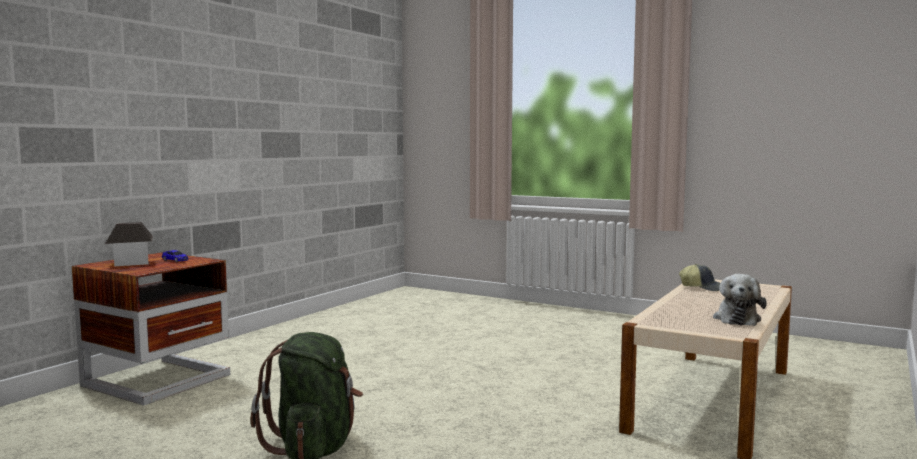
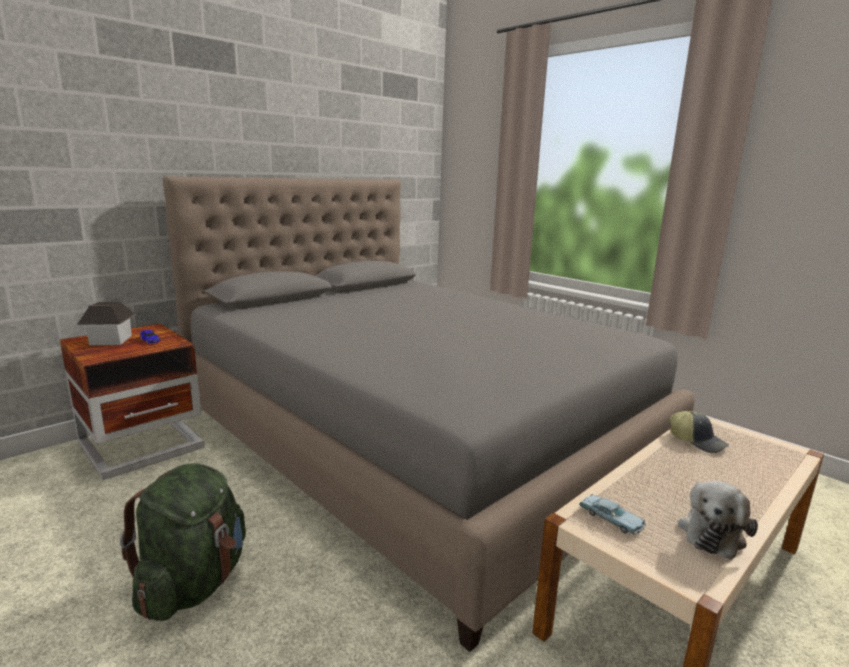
camera: 15 degrees right, 10 degrees up
(438, 349) = (412, 440): none -> grey bed
(667, 320) = (610, 519): none -> blue toy car

